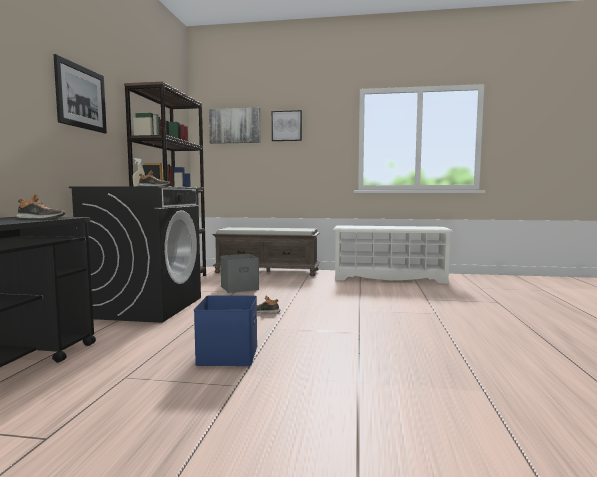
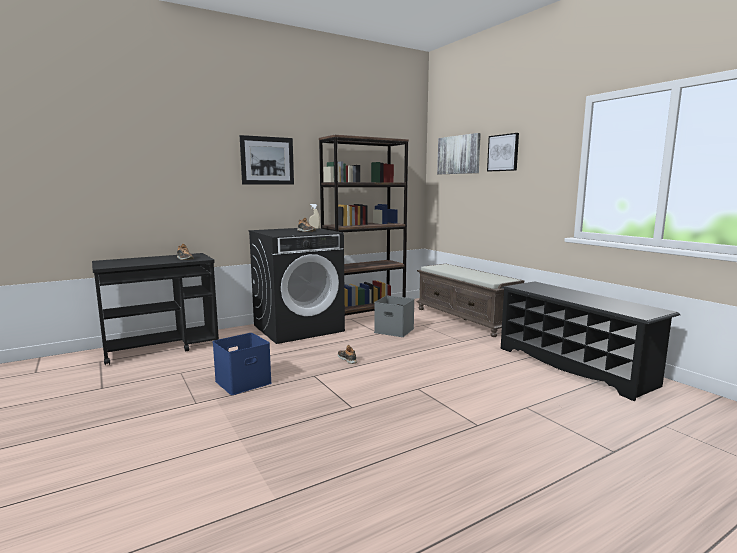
camera: 50 degrees right, 5 degrees up
(389, 278) = (574, 366): white shoe rack -> black shoe rack

